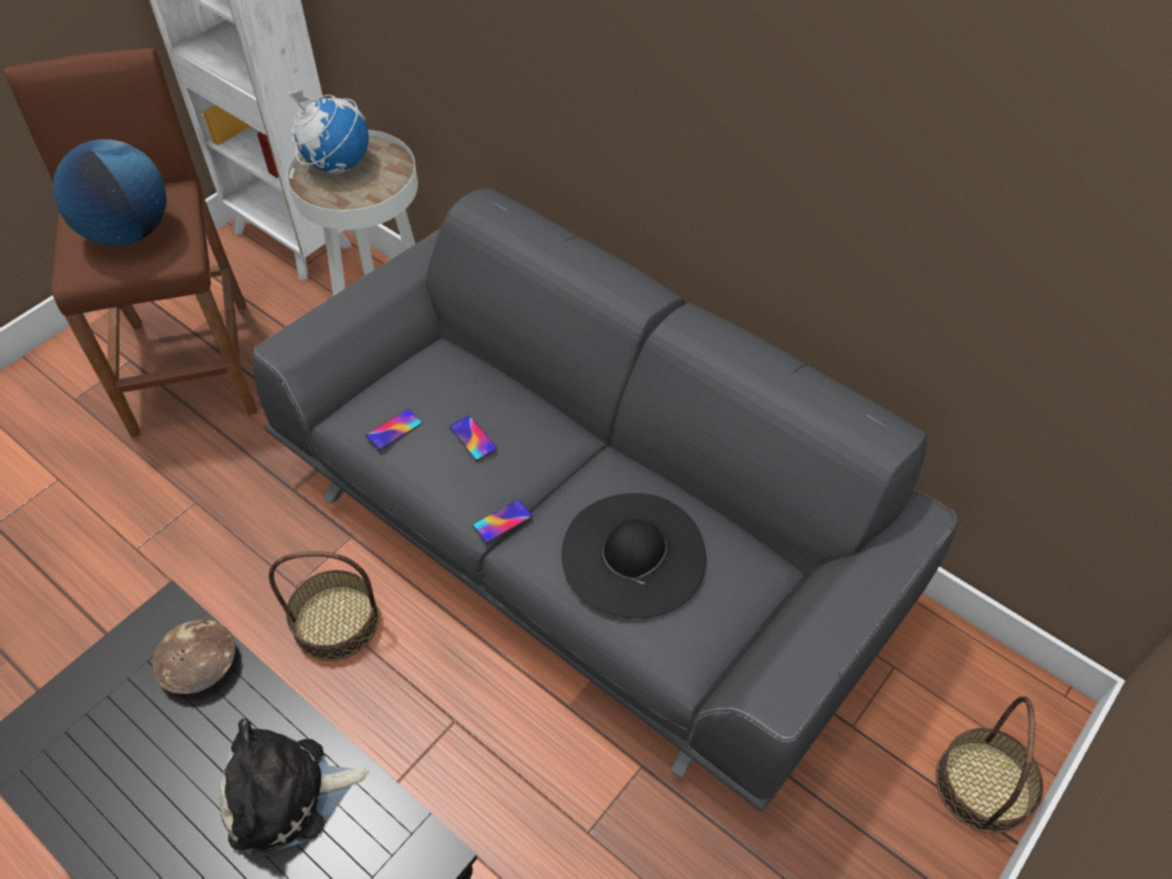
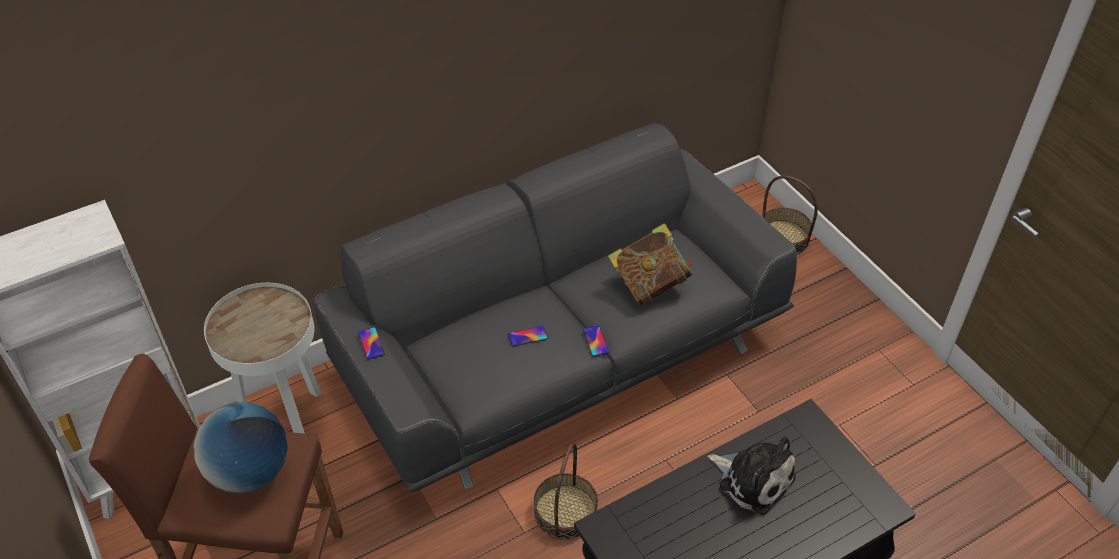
camera: 70 degrees left, 5 degrees down
(200, 663) = (647, 513): brown bowl -> none
(287, 795) = (753, 478): plush toy -> plush toy turned 60 degrees counterclockwise
(336, 164) = (241, 332): globe -> none
(394, 429) = (499, 376): phone -> phone (371, 343)
(633, 554) = (650, 284): black hat -> book

